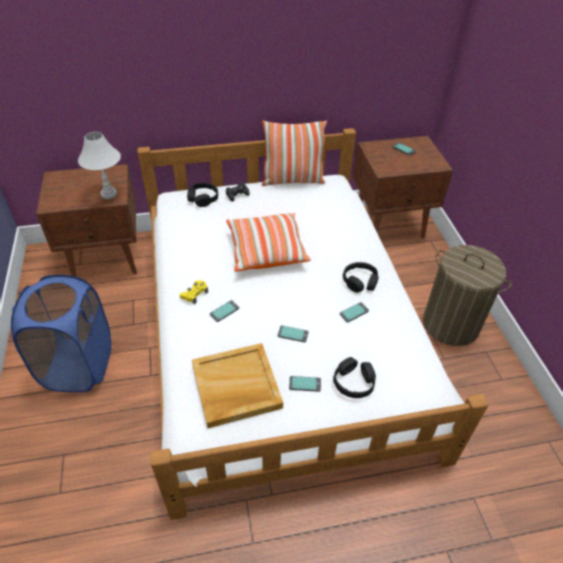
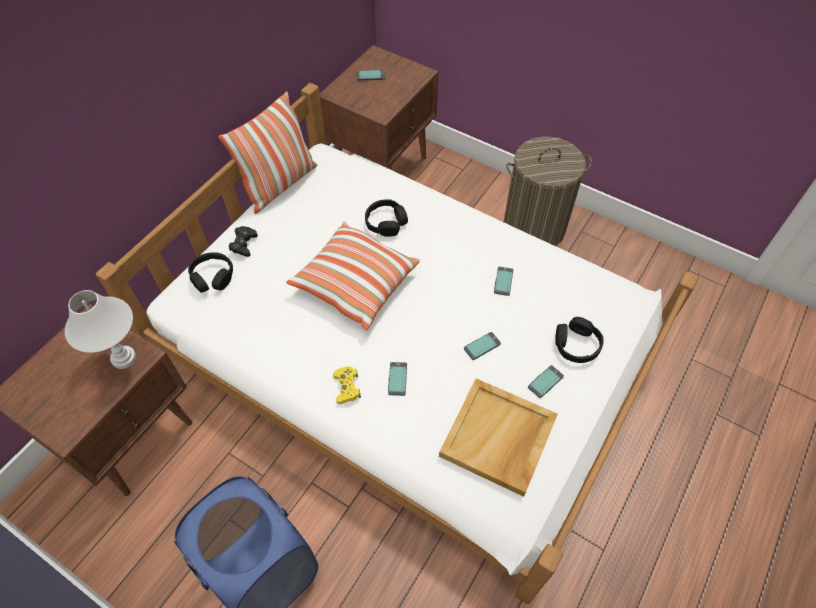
camera: 45 degrees left, 10 degrees up
(360, 281) = (473, 247): black headphones -> black headphones (386, 222)

